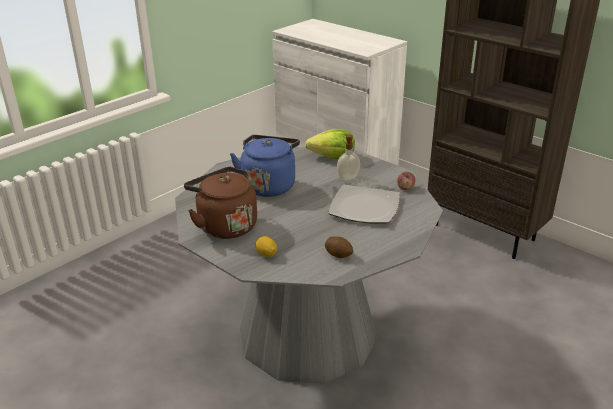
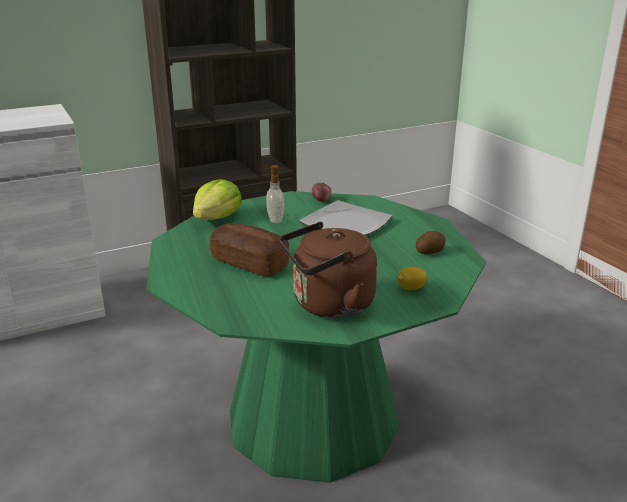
camera: 70 degrees left, 5 degrees down
(269, 185) = (249, 263): blue kettle -> bread
(307, 333) = (313, 418): grey dining table -> green dining table

